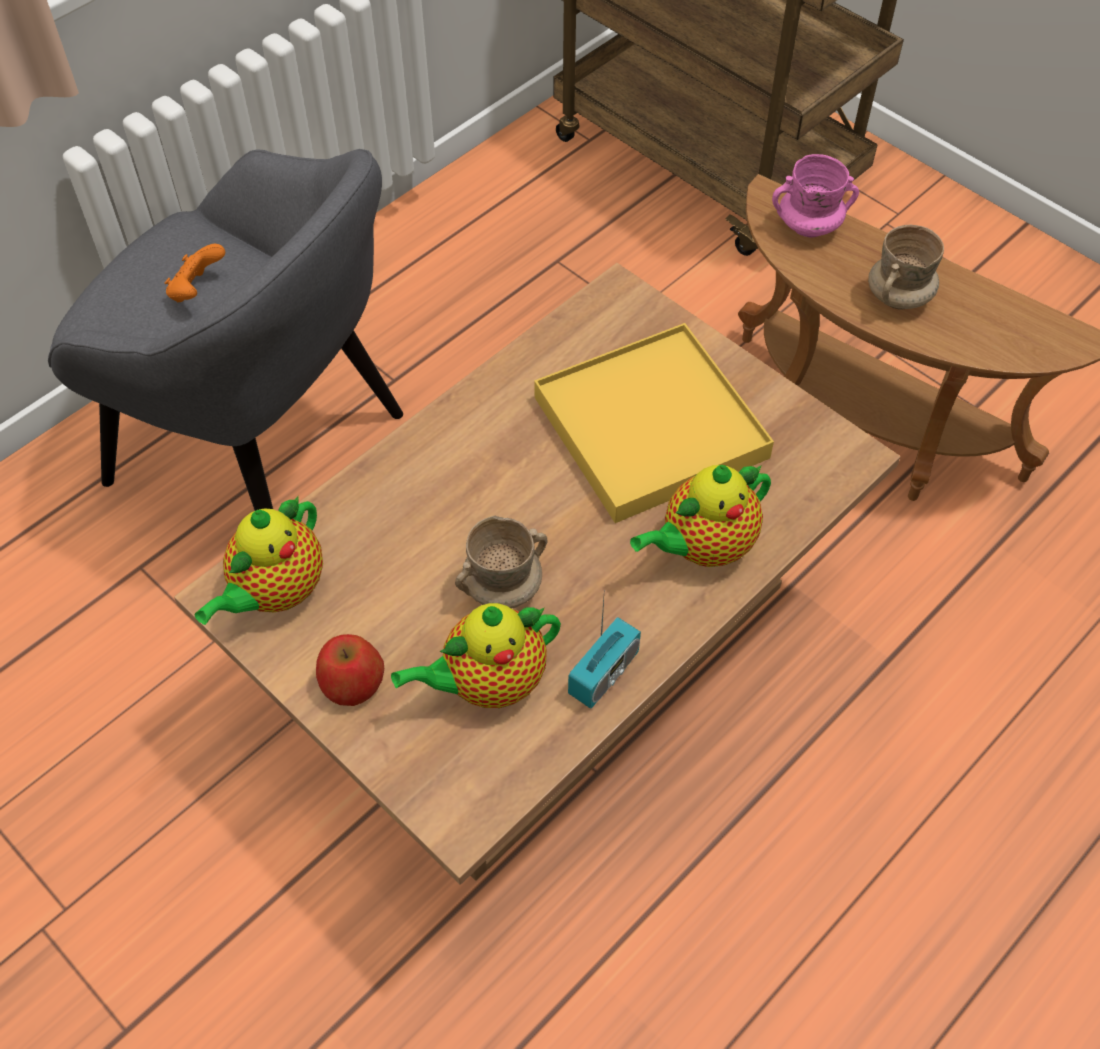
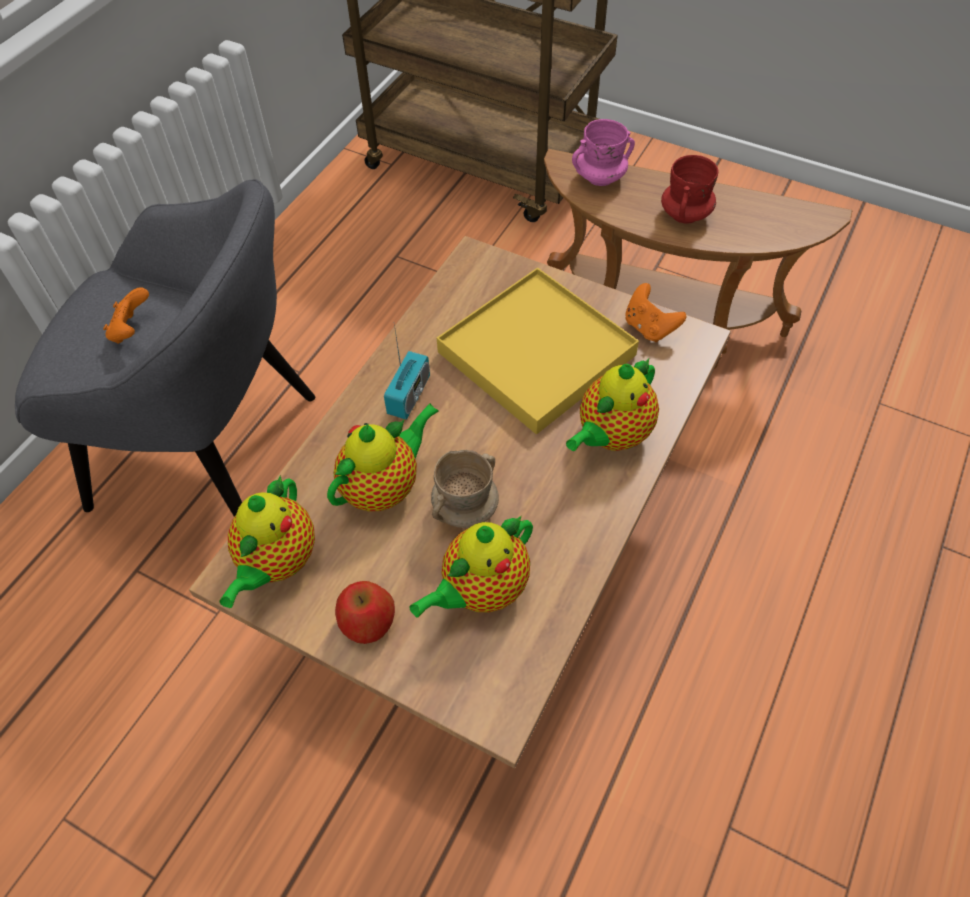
camera: 15 degrees left, 0 degrees up
(420, 539) = (384, 487): none -> teapot
(603, 674) = (571, 557): radio -> radio (409, 395)
(799, 428) = (649, 327): none -> orange game controller
(898, 297) = (685, 215): beige mug -> red mug

